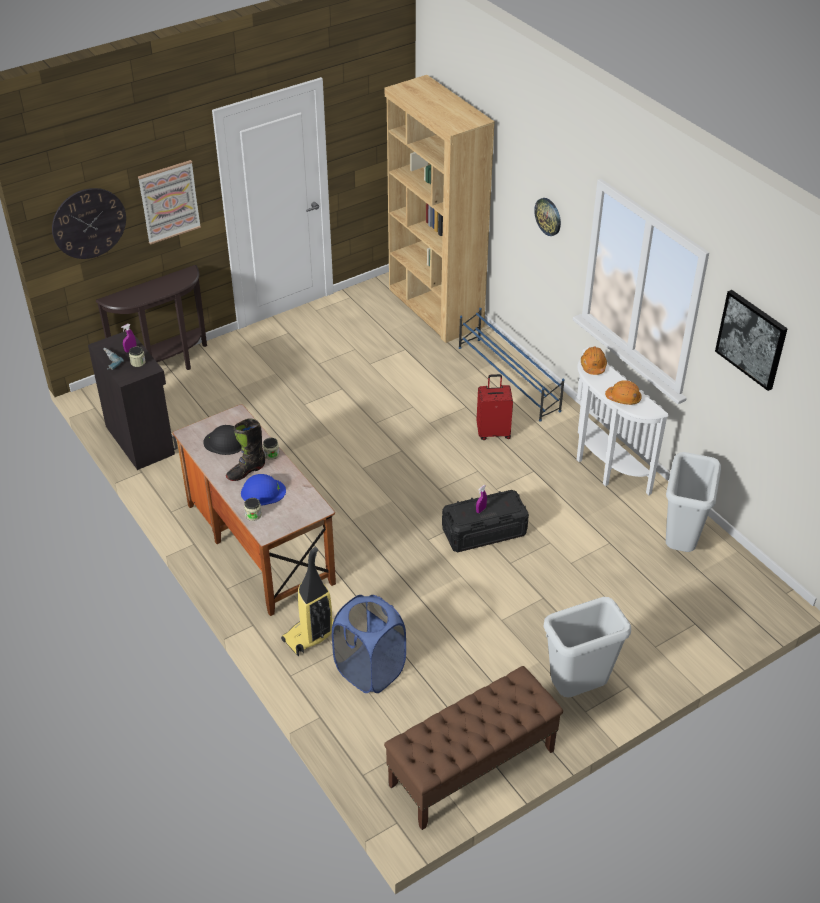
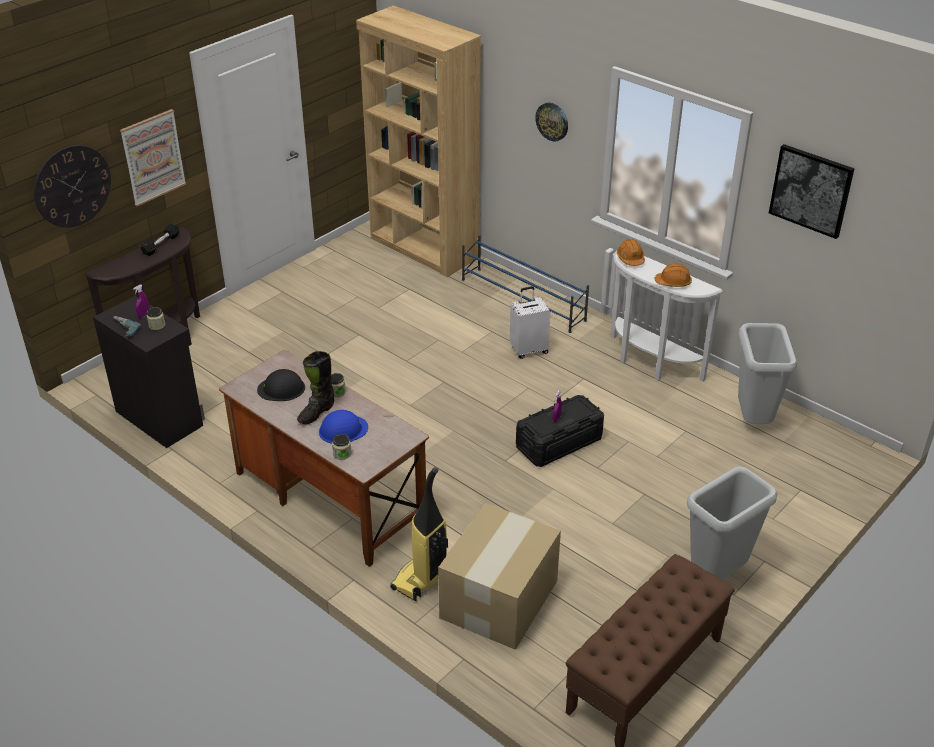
camera: 15 degrees left, 5 degrees down
(170, 280) = (161, 245): none -> black dumbbell
(369, 670) = (497, 600): blue laundry basket -> cardboard box
(493, 432) = (528, 350): red suitcase -> white suitcase

